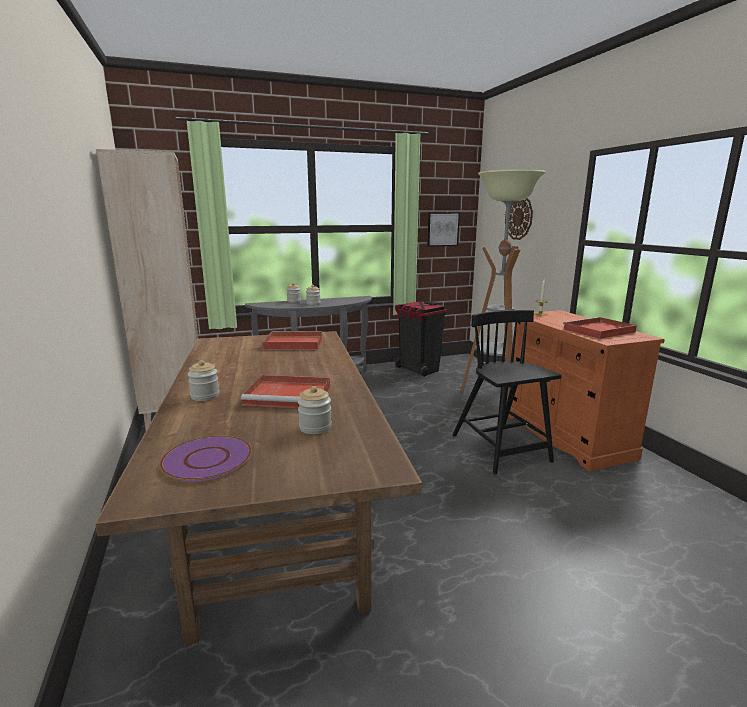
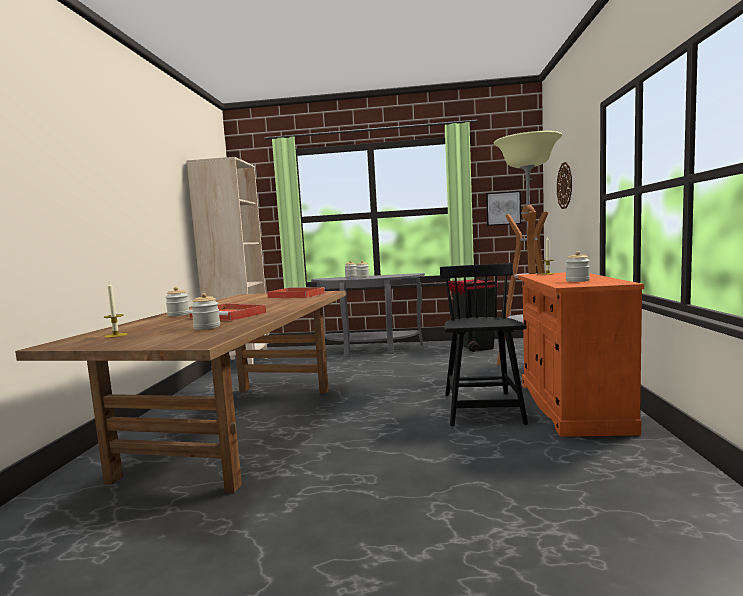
camera: 25 degrees right, 10 degrees down
(208, 459) = (116, 335): purple plate -> candle
(598, 331) = (577, 281): red tray -> jar

